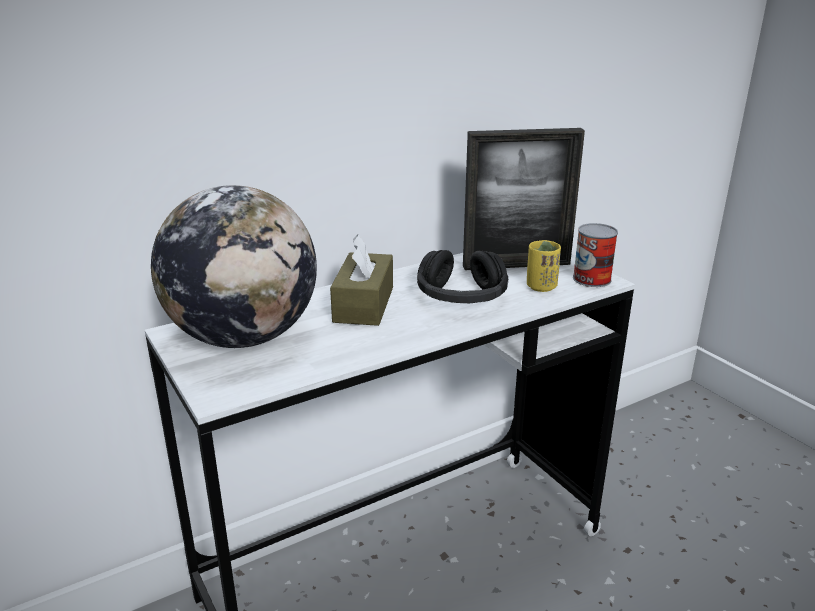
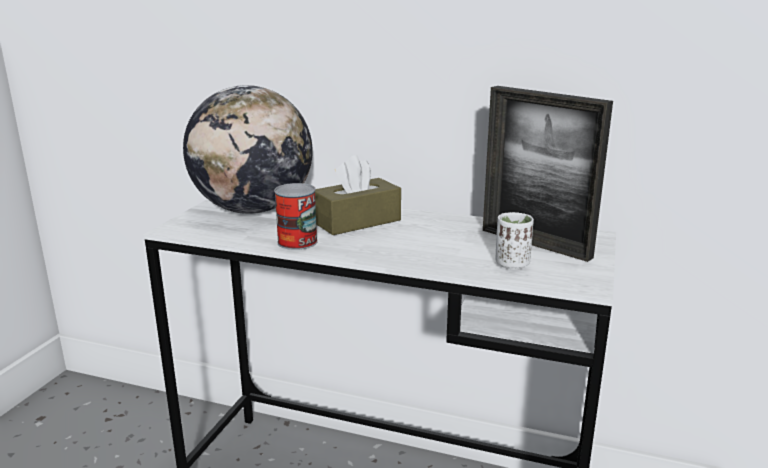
camera: 50 degrees right, 5 degrees down
(461, 297) = (430, 244): black headphones -> none
(541, 287) = (512, 264): yellow cup -> white cup
(591, 279) = (576, 278): can -> can (297, 242)

